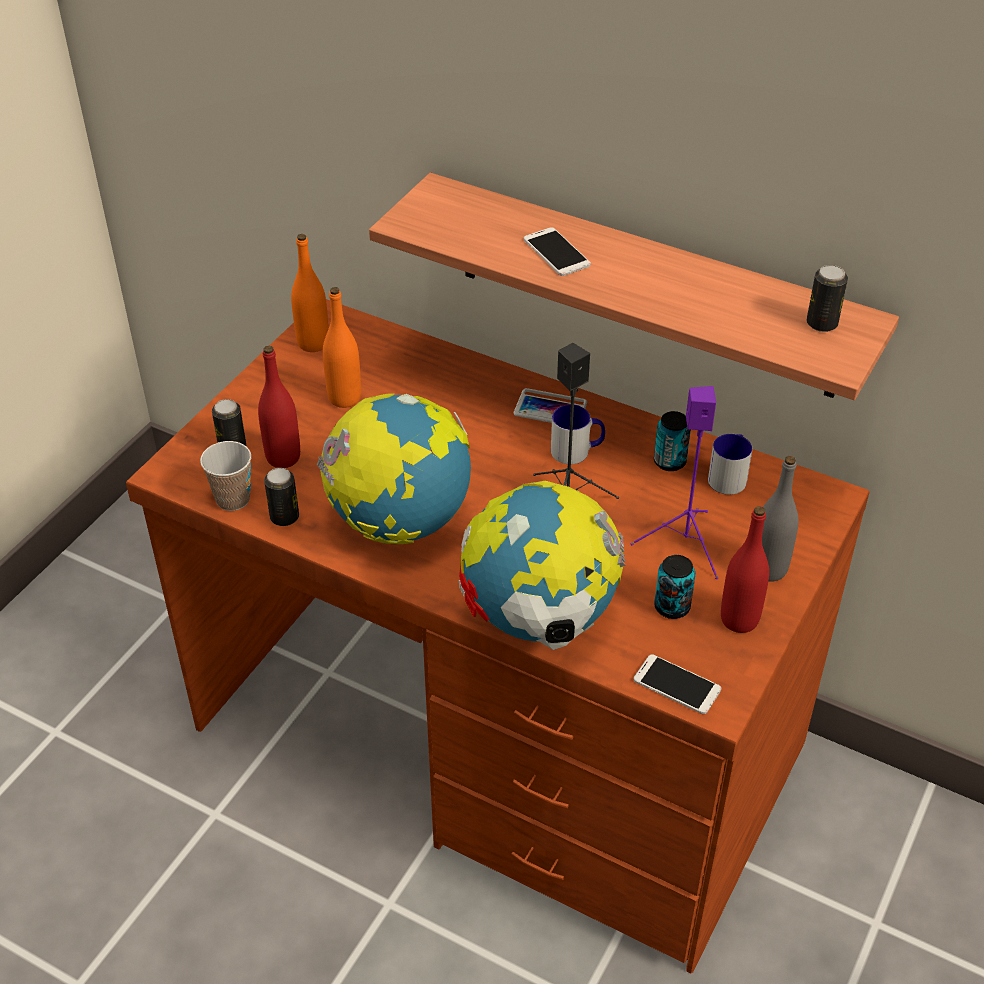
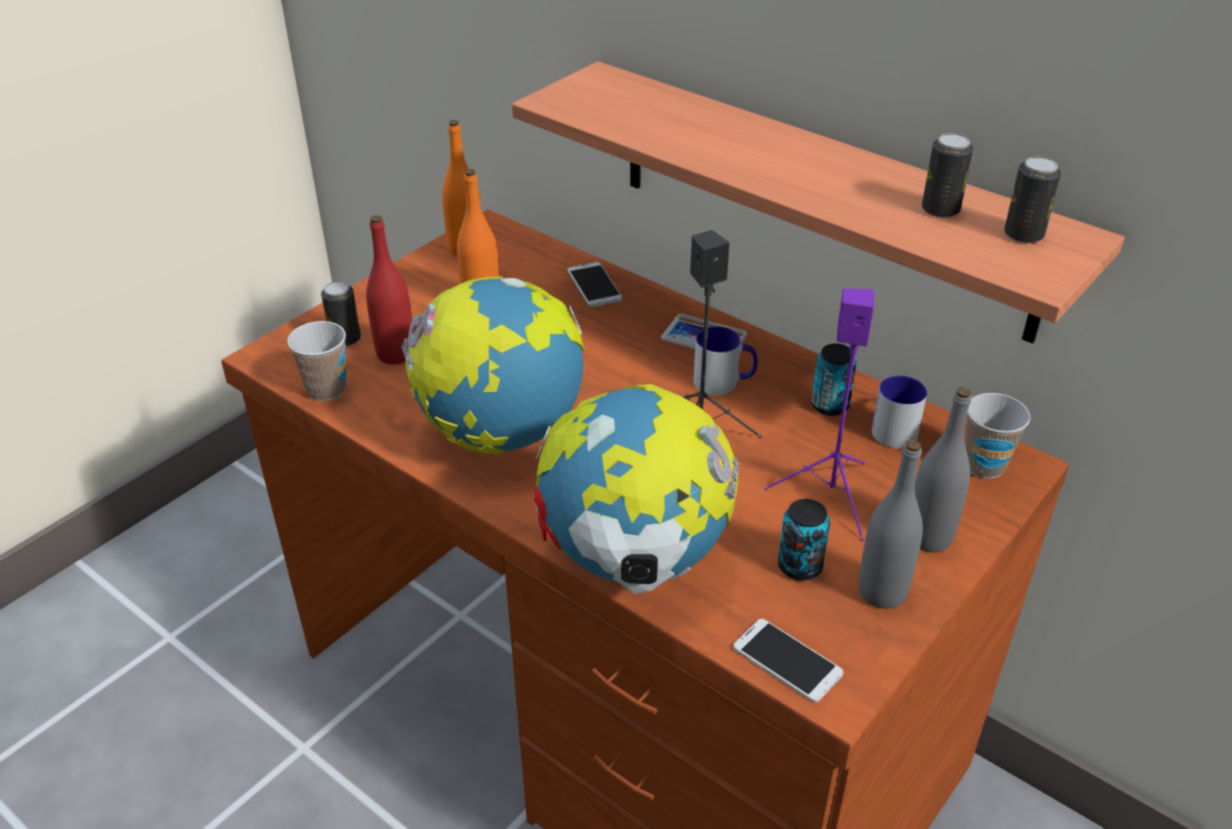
camera: 10 degrees right, 5 degrees down
(284, 517) = (376, 414): can -> can (940, 210)
(556, 252) = (715, 140): phone -> phone (594, 285)
(739, 619) = (882, 592): red bottle -> grey bottle
(802, 501) = (984, 465): none -> cup

